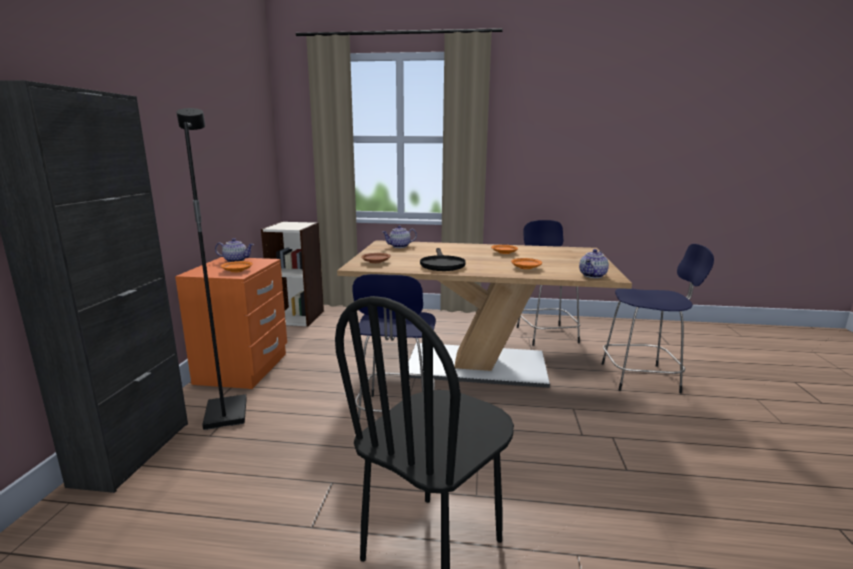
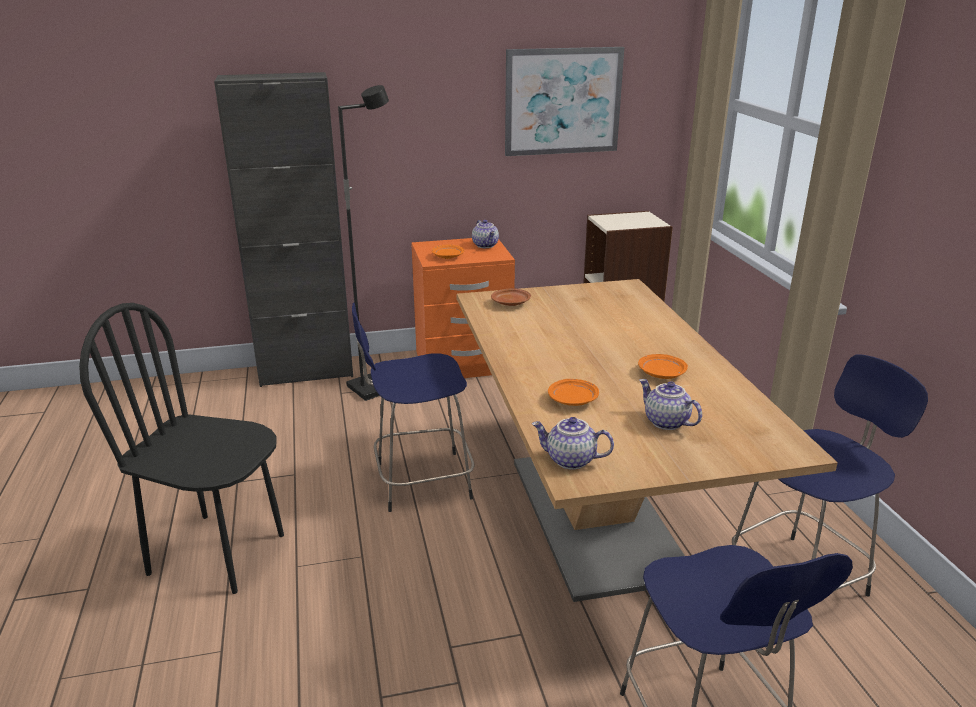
camera: 70 degrees right, 10 degrees up
(234, 143) = (563, 101): none -> picture
(399, 246) = (614, 299): teapot -> teapot (665, 422)
(441, 264) = (535, 340): black frying pan -> none

